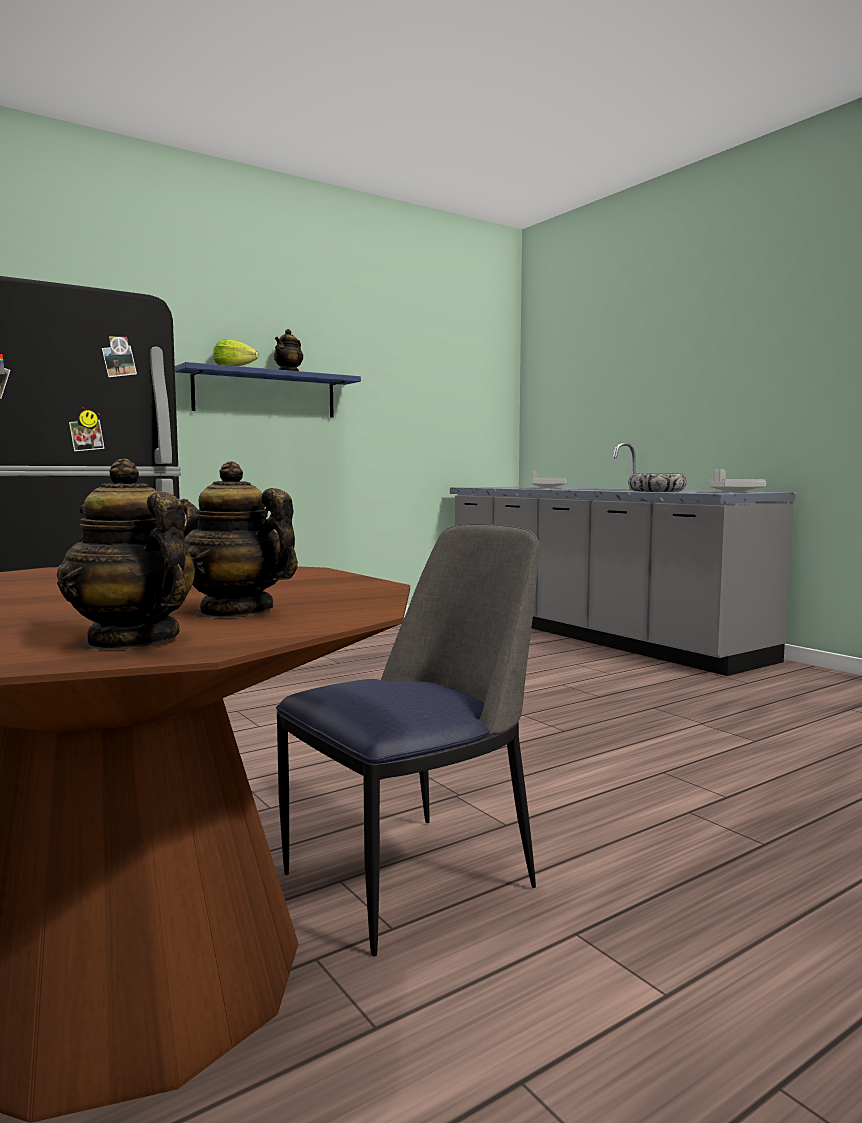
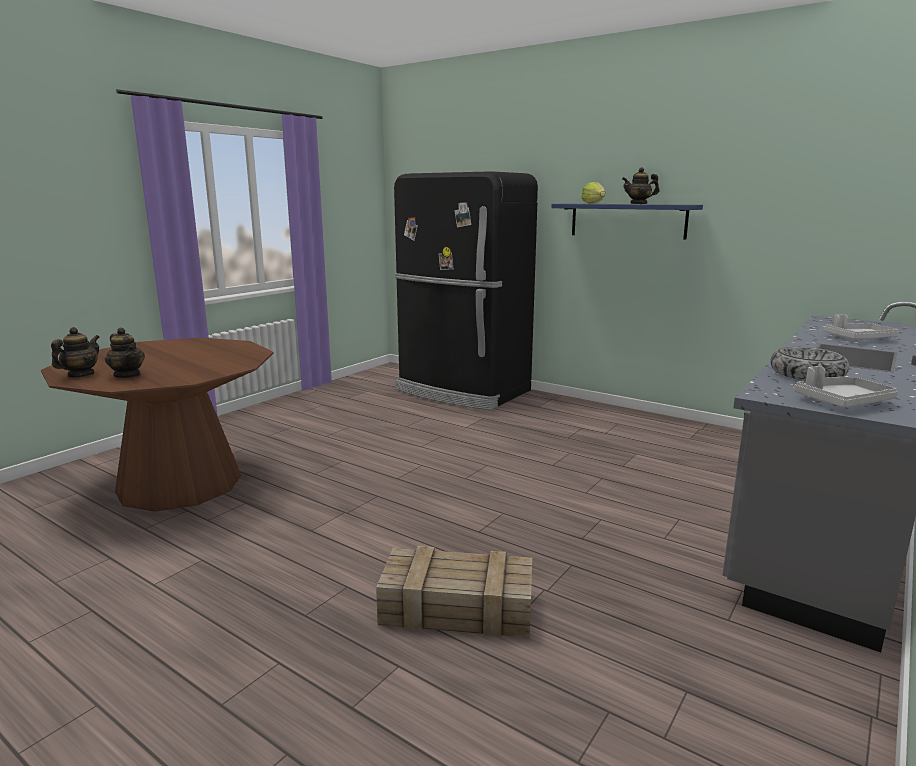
camera: 70 degrees right, 10 degrees up
(235, 611) = (128, 375): teapot -> teapot turned 120 degrees clockwise
(414, 877) = (250, 517): chair -> none
(739, 762) = (454, 608): none -> crate

